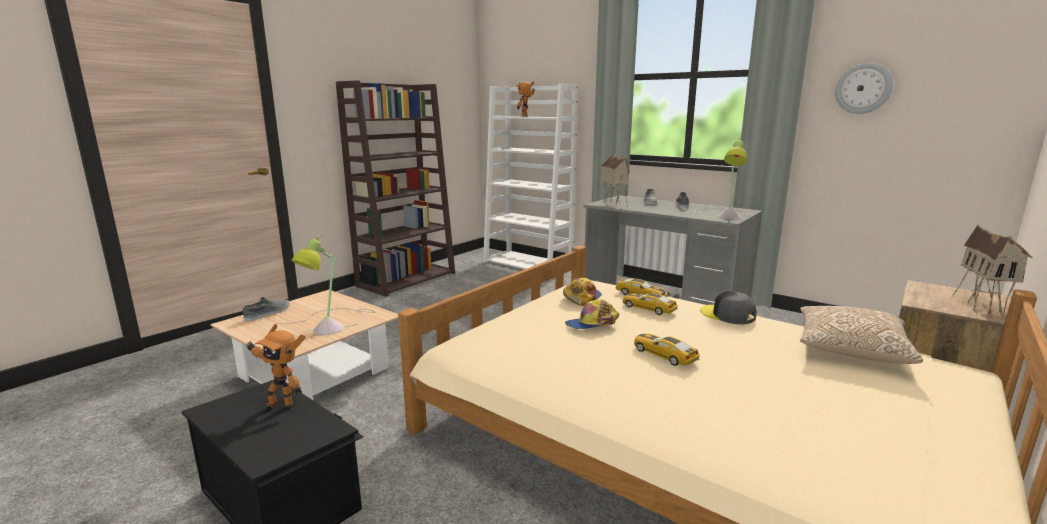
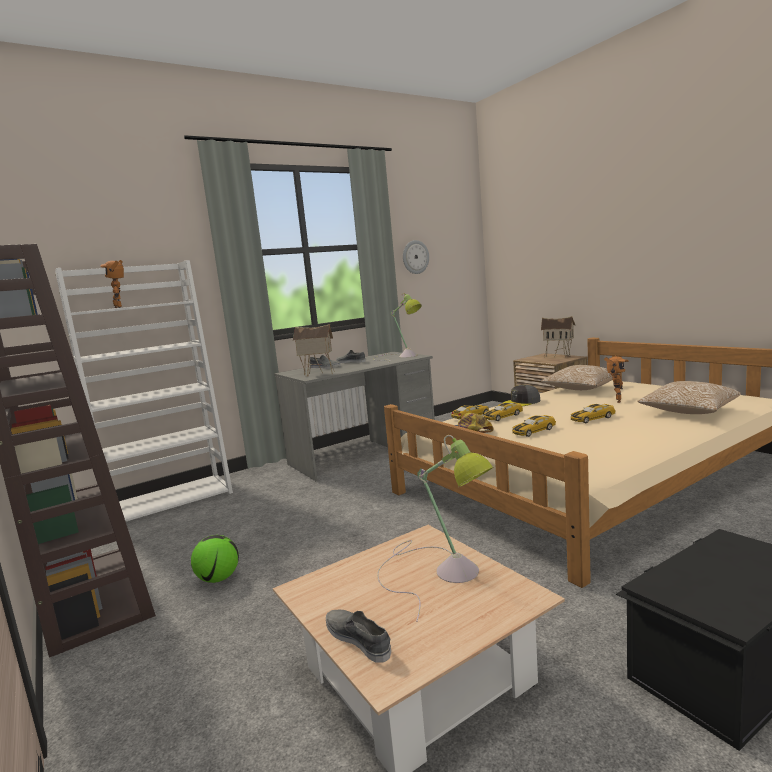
camera: 70 degrees left, 5 degrees down
(281, 403) = (690, 571): toy robot -> toy robot (615, 401)
(424, 301) = (218, 578): none -> football
(592, 324) = (533, 431): cap -> toy car
(751, 430) = (688, 412): none -> pillow

